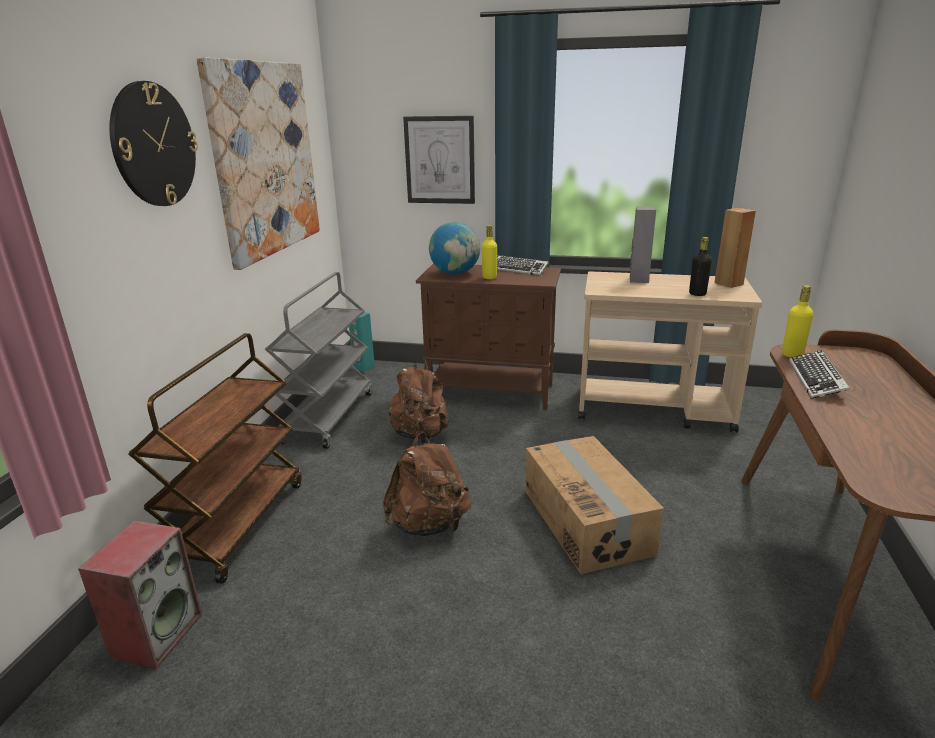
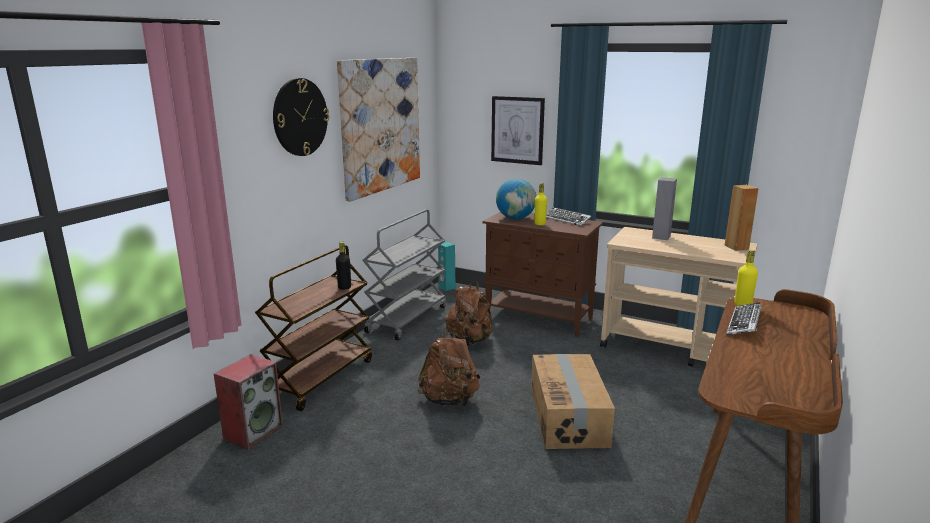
camera: 15 degrees right, 5 degrees down
(697, 294) = (701, 252): black bottle -> black bottle (344, 287)

